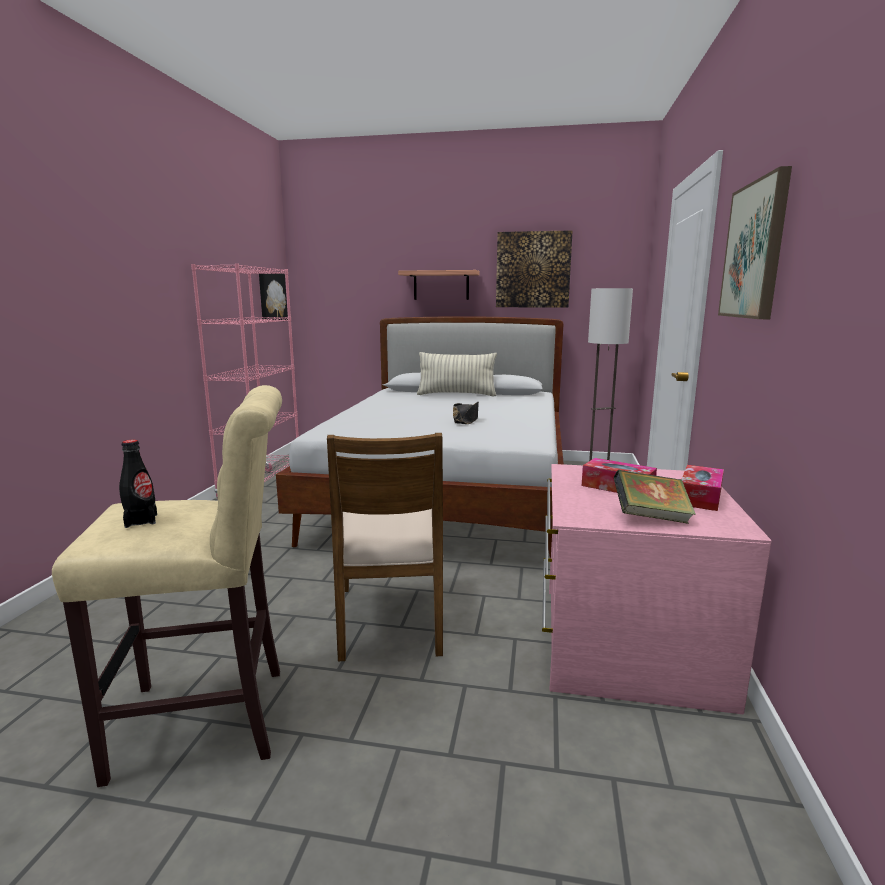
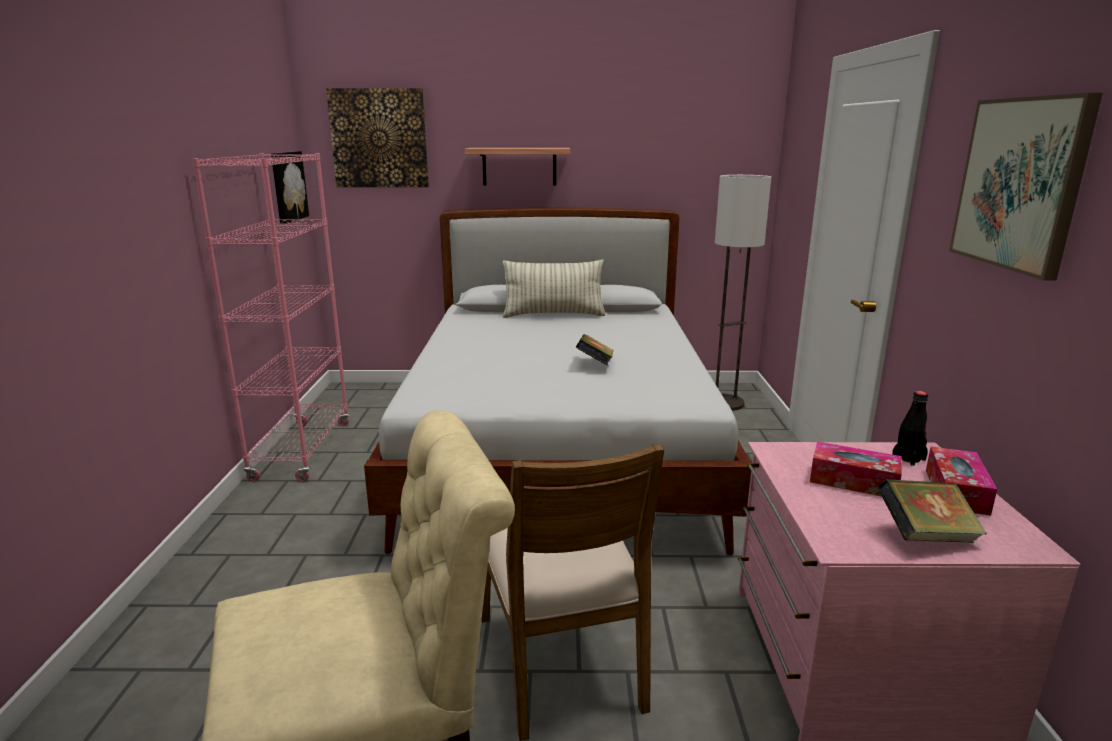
camera: 10 degrees left, 5 degrees up
(141, 521) = (299, 648): black bottle -> black bottle (908, 458)
(466, 420) = (595, 365): black hat -> book
(533, 270) = (639, 147): picture -> picture (379, 138)

